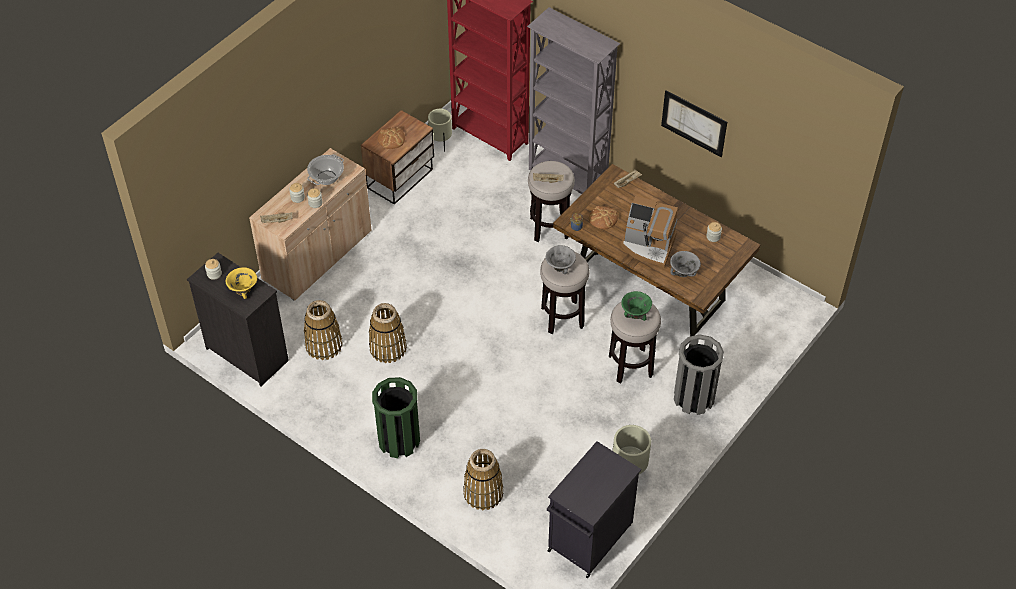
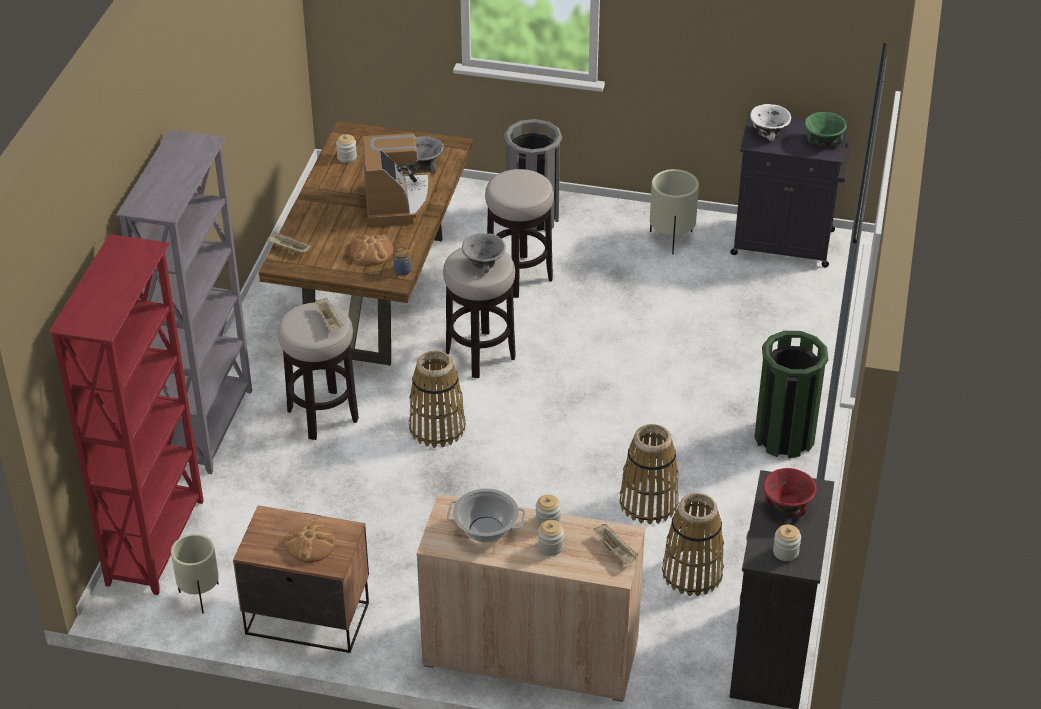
camera: 115 degrees left, 10 degrees down
(243, 289) = (787, 506): yellow bowl -> red bowl
(483, 493) = (796, 339): basket -> basket (437, 428)
(606, 467) = (768, 133): none -> white bowl
(636, 313) = (517, 185): green bowl -> green bowl (823, 141)
(694, 123) = (224, 123): picture -> none

